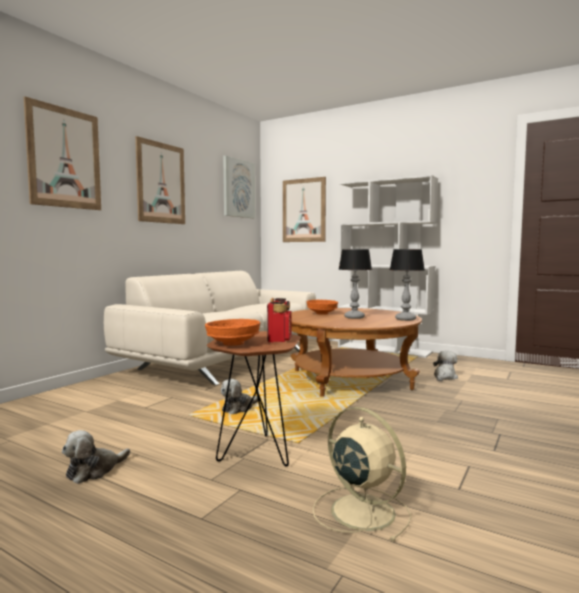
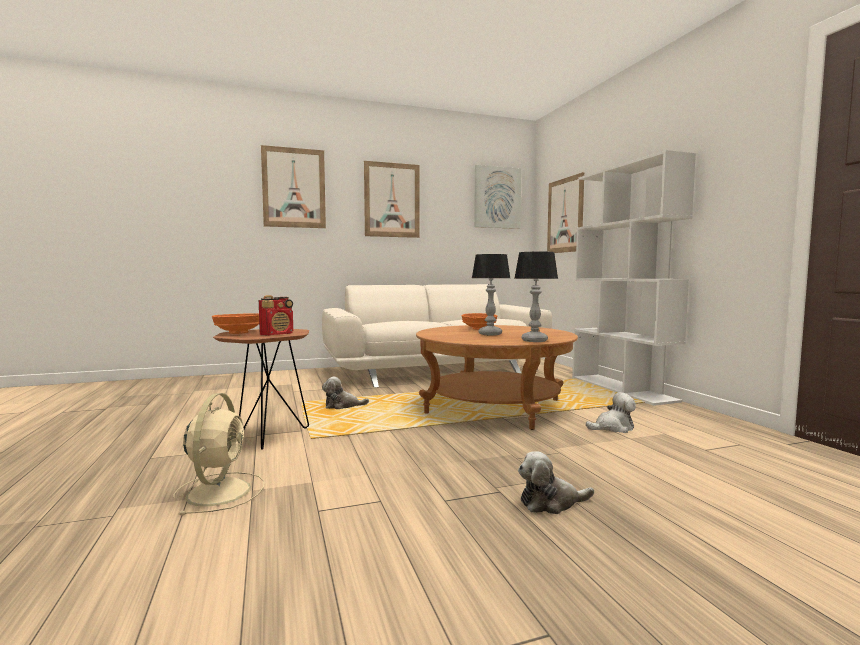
camera: 40 degrees right, 0 degrees up
(94, 470) = (180, 418): plush toy -> plush toy (551, 502)

